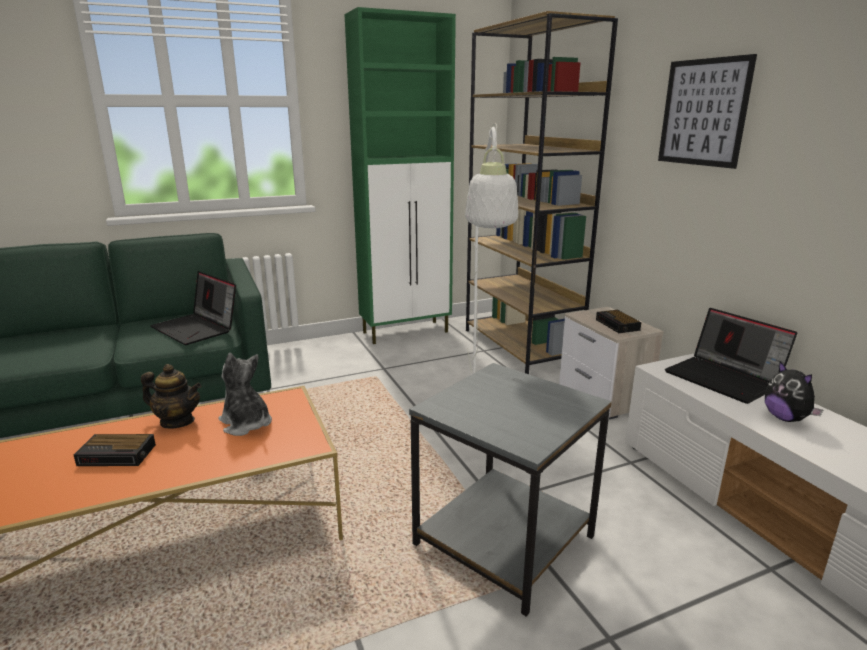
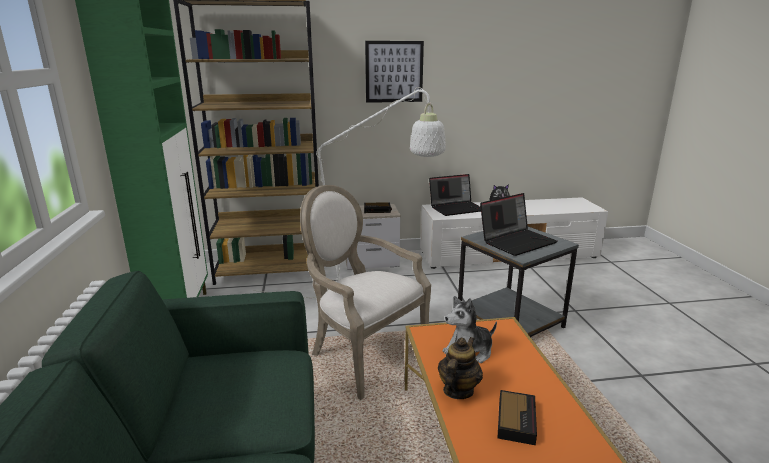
camera: 75 degrees left, 0 degrees up
(197, 329) = (248, 376): laptop -> laptop (517, 241)
(370, 427) = (363, 354): none -> armchair

